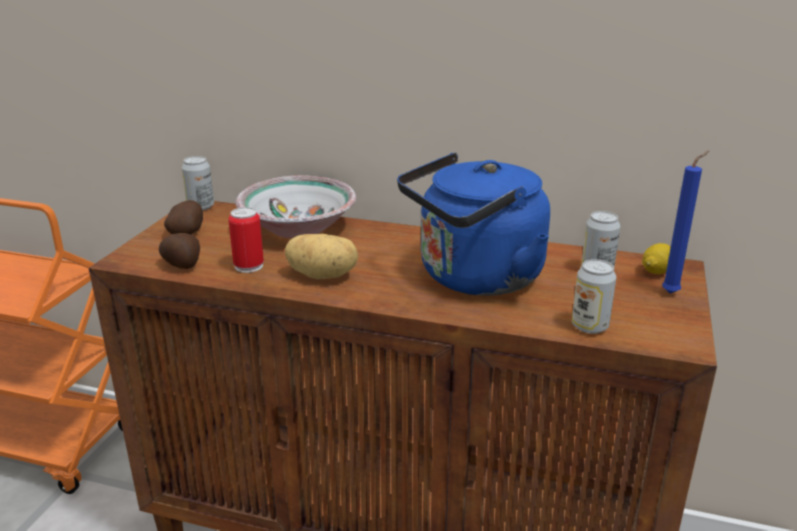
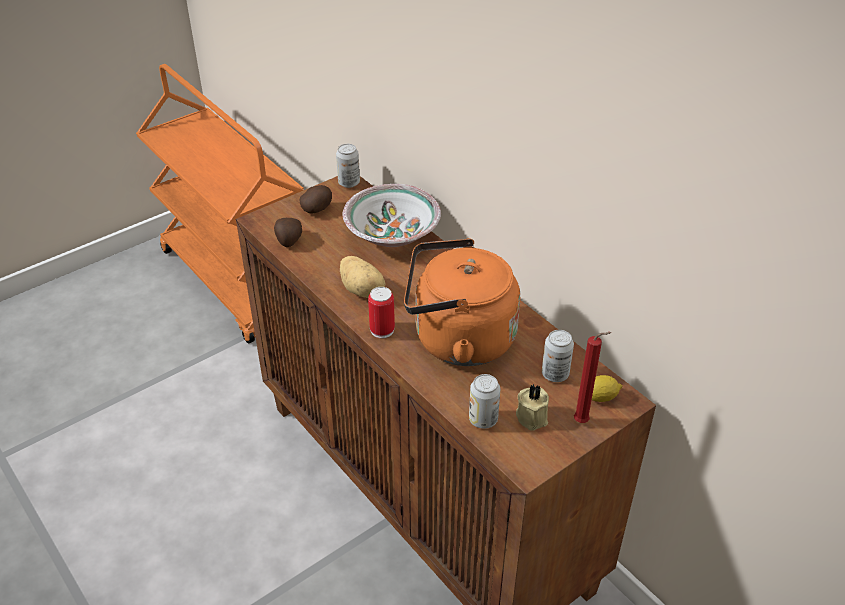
camera: 35 degrees right, 15 degrees up
(249, 266) = (326, 259): can -> can (382, 330)
(474, 278) = (457, 339): blue kettle -> orange kettle
(627, 306) = (532, 416): none -> beige candle
(672, 293) = (583, 422): blue candle -> red candle

